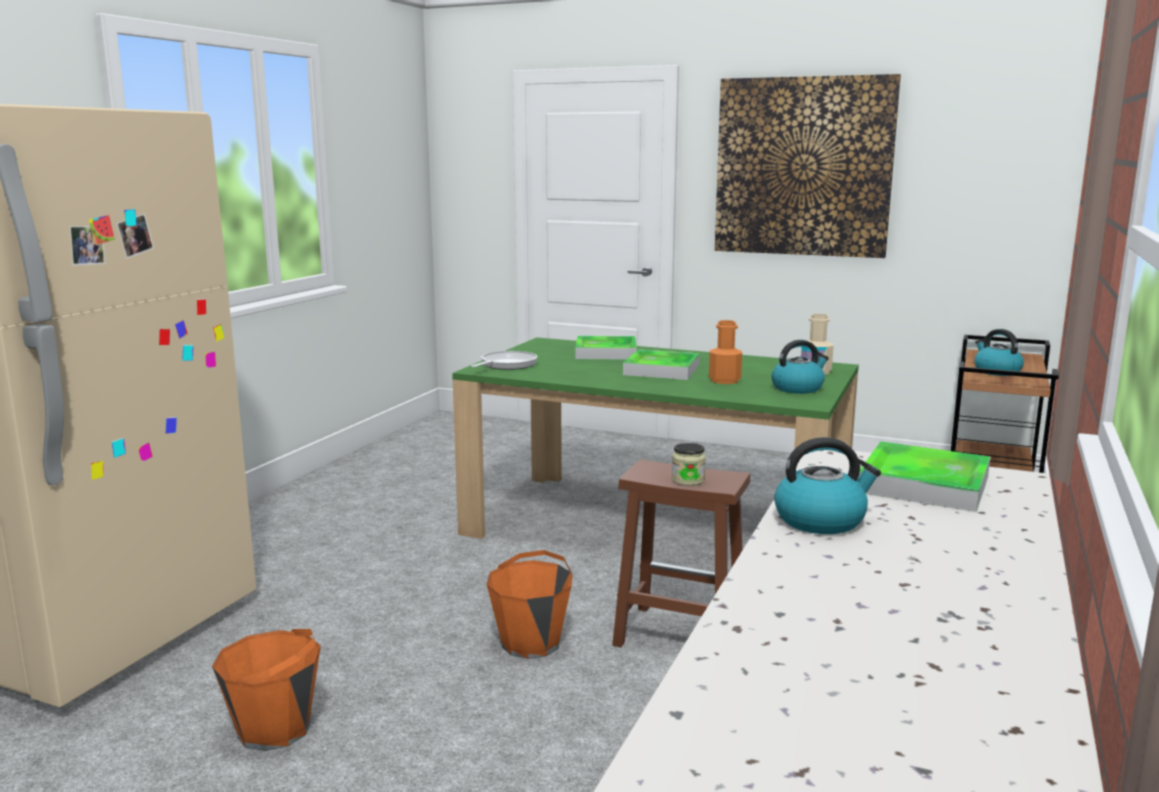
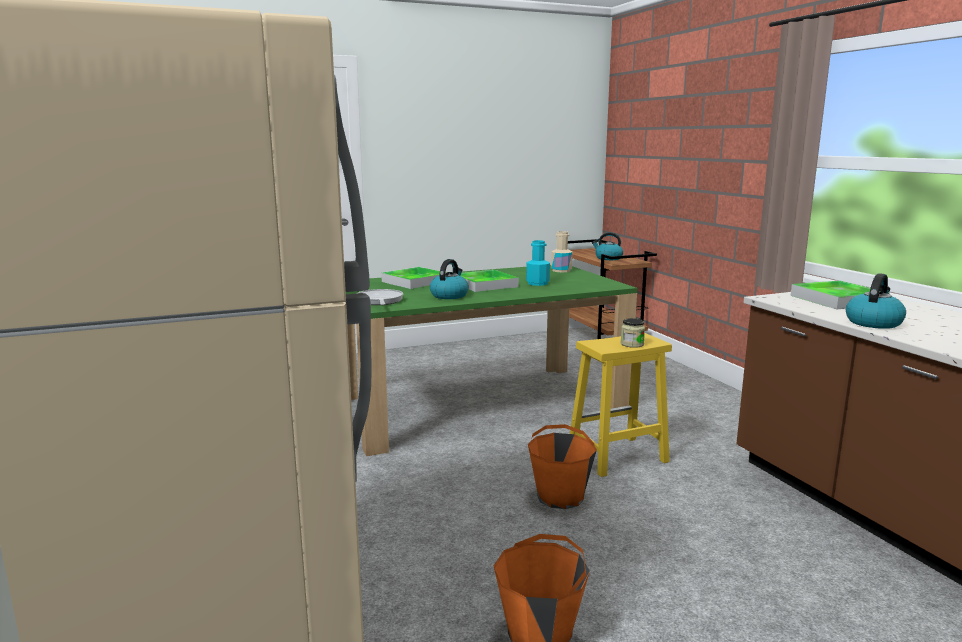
camera: 45 degrees left, 0 degrees up
(678, 635) = (616, 456): brown stool -> yellow stool
(724, 380) = (537, 283): orange bottle -> turquoise bottle
(798, 388) = (584, 280): kettle -> kettle (449, 295)
(803, 167) = (454, 136): picture -> none

